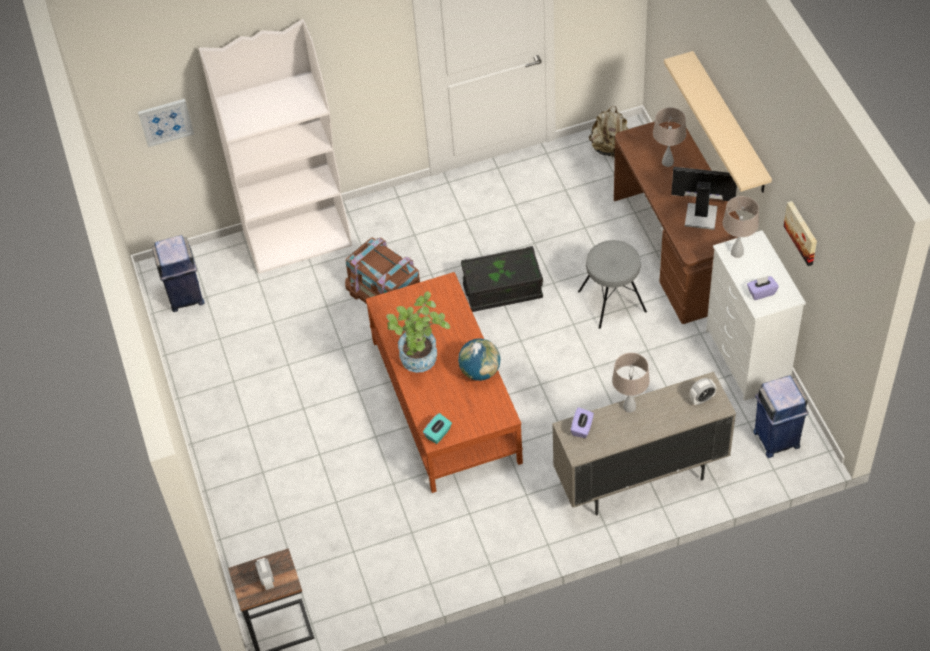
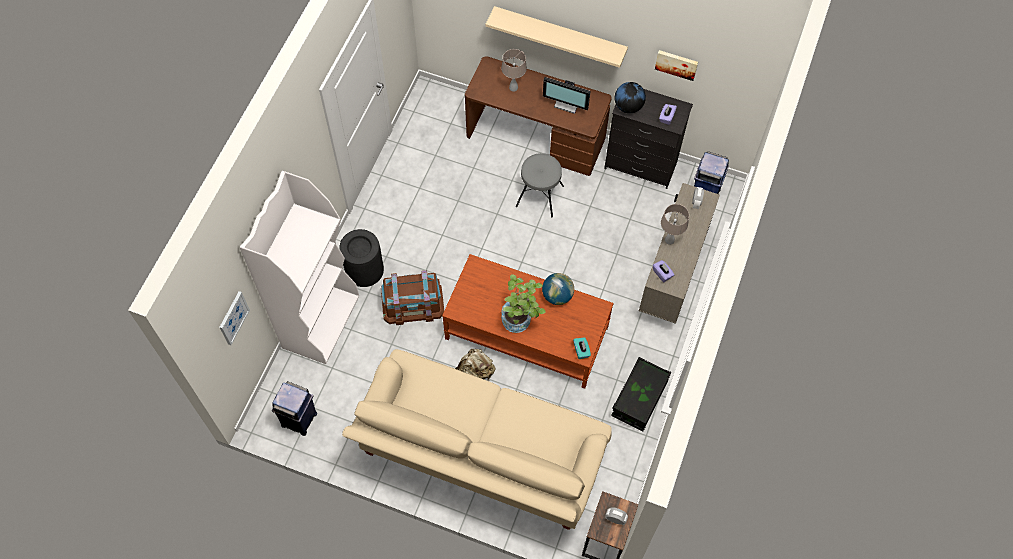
camera: 55 degrees left, 10 degrees up
(275, 459) = (480, 456): none -> beige sofa
(383, 230) = (364, 270): none -> black trash can
(502, 289) = (475, 242): black storage box -> black storage box (639, 399)
(610, 149) = (429, 110): beige backpack -> beige backpack (475, 373)
(700, 215) = (567, 103): monitor -> monitor turned 120 degrees counterclockwise
(736, 252) = (628, 106): beige table lamp -> globe
(746, 358) = (641, 165): white dresser -> black dresser

